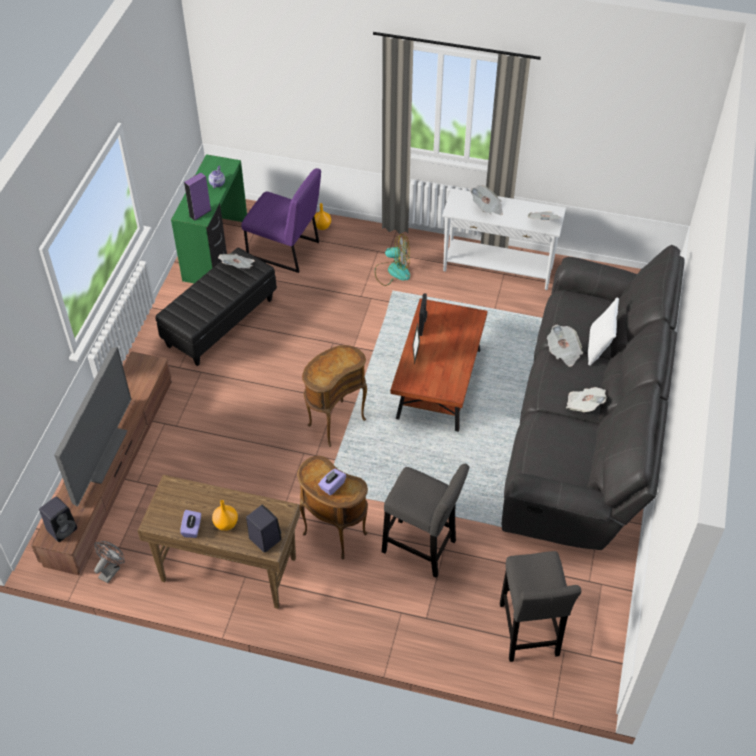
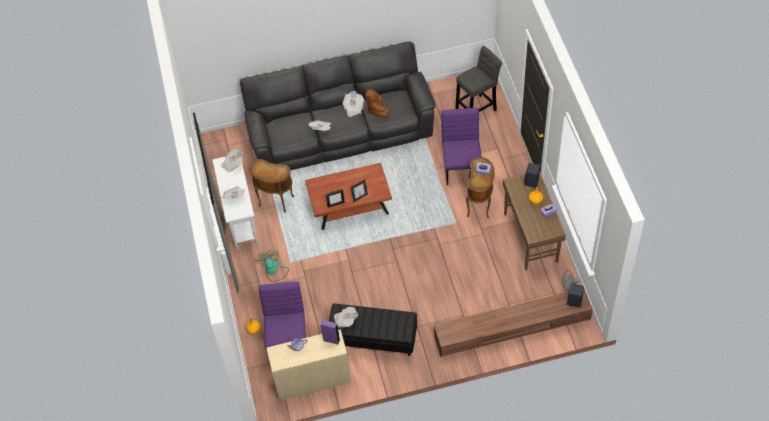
camera: 115 degrees left, 5 degrees up
(99, 453) = (519, 315): television -> none
(216, 251) = (312, 379): green desk -> beige desk
(335, 422) = (409, 241): brown side table -> brown side table (275, 202)
(422, 549) = (461, 166): grey stool -> purple chair
(563, 433) = (377, 110): none -> brown plush toy
(599, 347) = (307, 117): white pillow -> none

